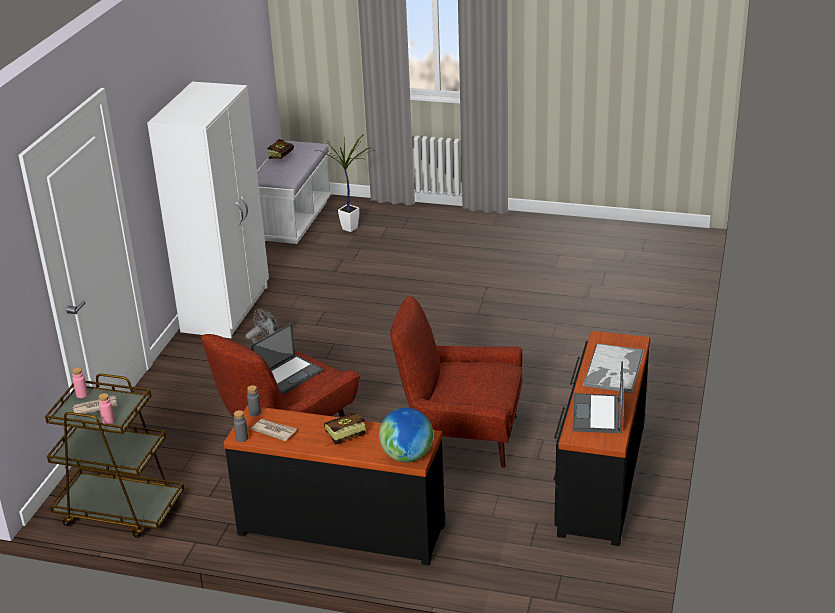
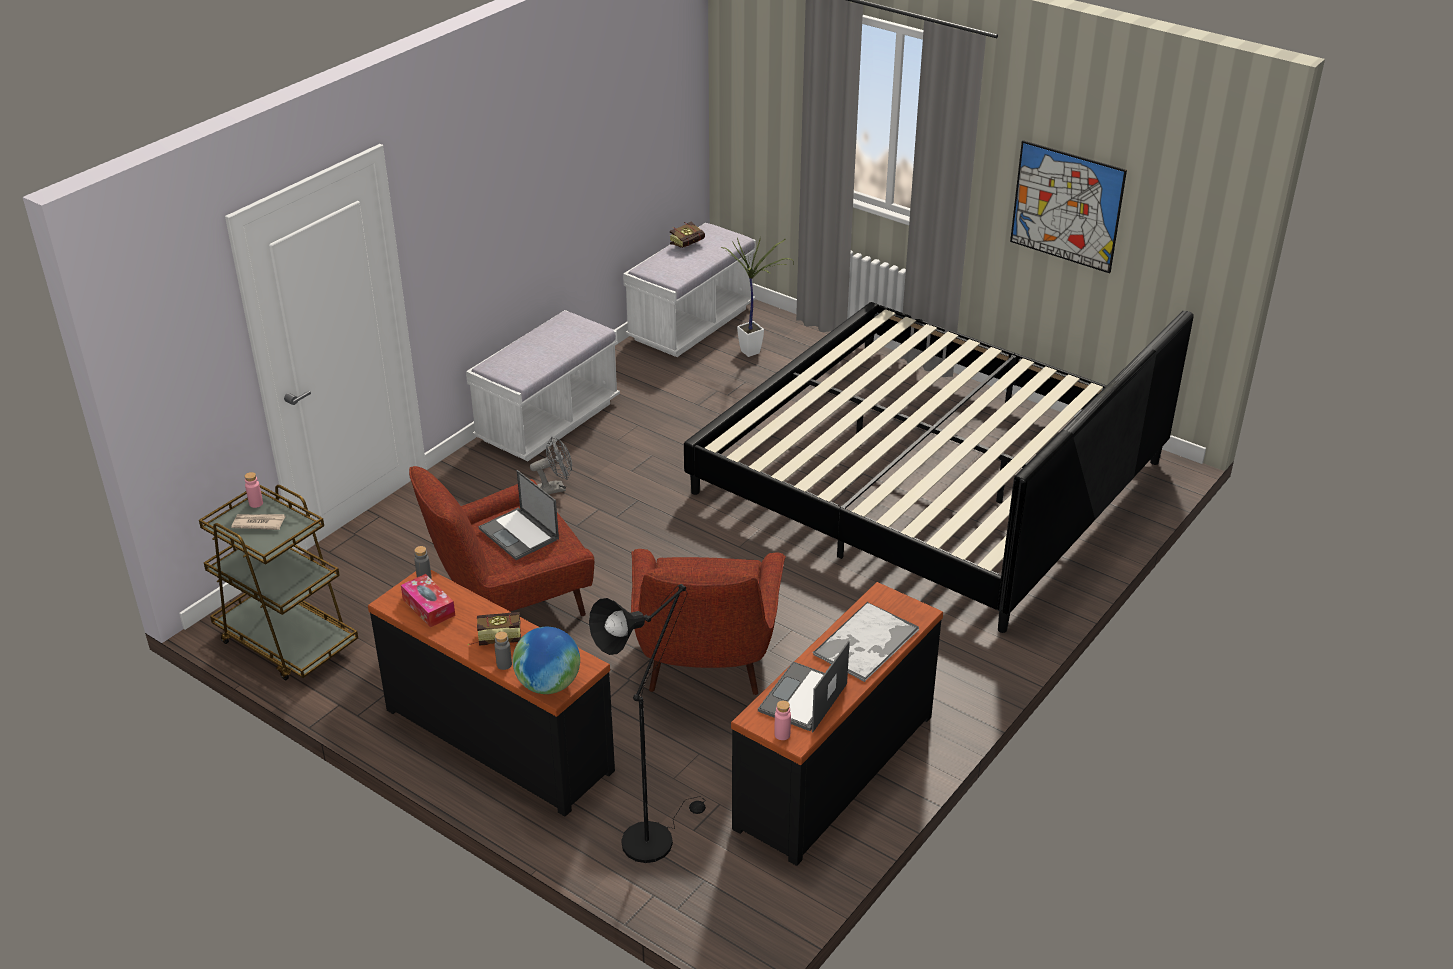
camera: 20 degrees right, 5 degrees up
(108, 421) = (260, 544): pink bottle -> pink bottle (782, 734)
(227, 308) = (548, 422): white wardrobe -> white bench
(242, 438) = (389, 606): grey bottle -> grey bottle (504, 664)
(274, 431) = (428, 607): newspaper -> tissue box
(289, 374) = (519, 534): laptop -> laptop turned 75 degrees clockwise
(461, 436) = (705, 664): red armchair -> red armchair turned 120 degrees counterclockwise
(504, 558) = (653, 836): none -> black floor lamp
(535, 279) = (928, 478): none -> bed
(583, 60) = (1066, 206): none -> picture

